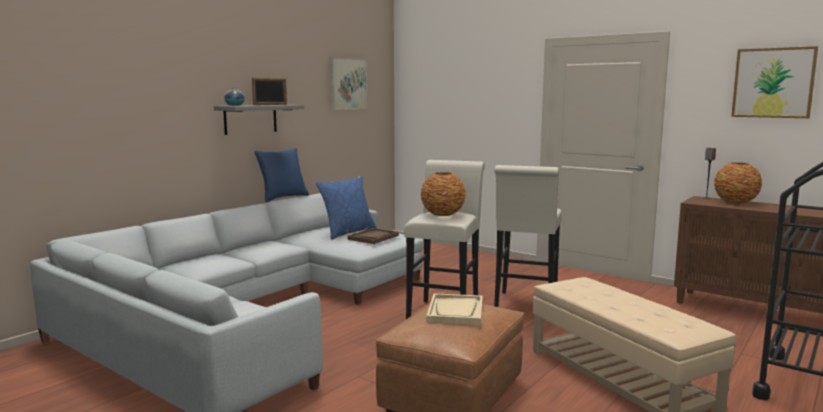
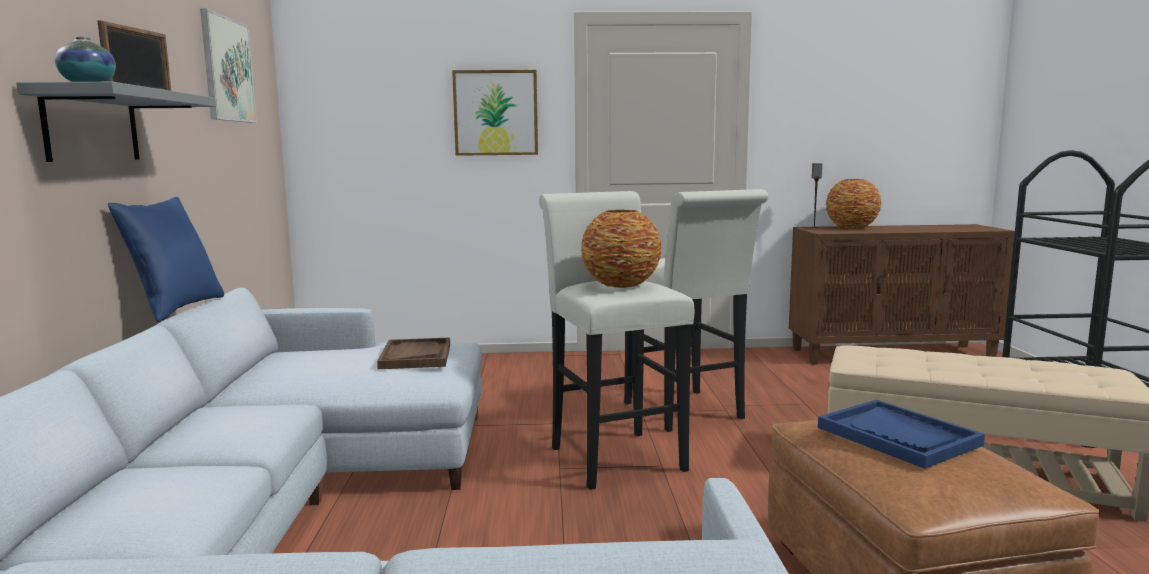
camera: 40 degrees left, 0 degrees up
(347, 232) = (345, 357): blue pillow -> none
(455, 311) = (898, 436): beige tray -> blue tray
(773, 83) = (871, 81): picture -> picture (496, 113)

